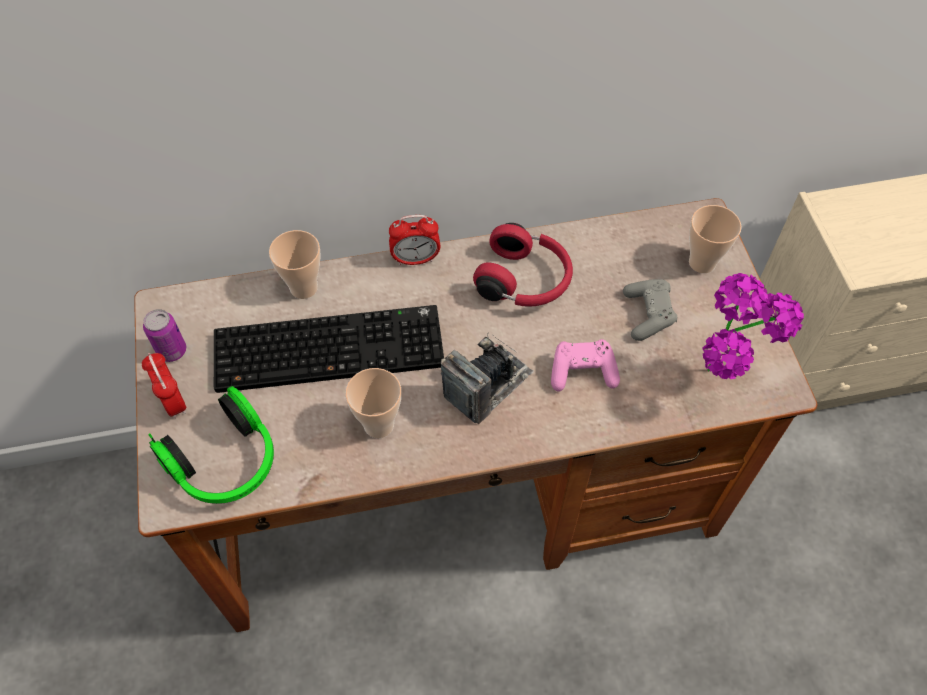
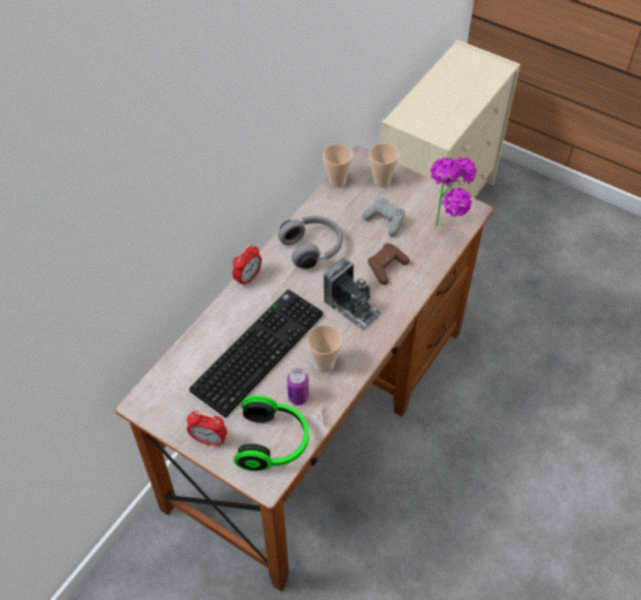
camera: 45 degrees left, 5 degrees down
(172, 351) = (175, 418): can -> can (298, 397)
(303, 288) = (207, 334): cup -> cup (337, 181)
(487, 385) = (352, 307): camera -> camera turned 135 degrees clockwise
(525, 281) = (313, 248): red headphones -> grey headphones
(582, 372) = (386, 268): pink game controller -> brown game controller

